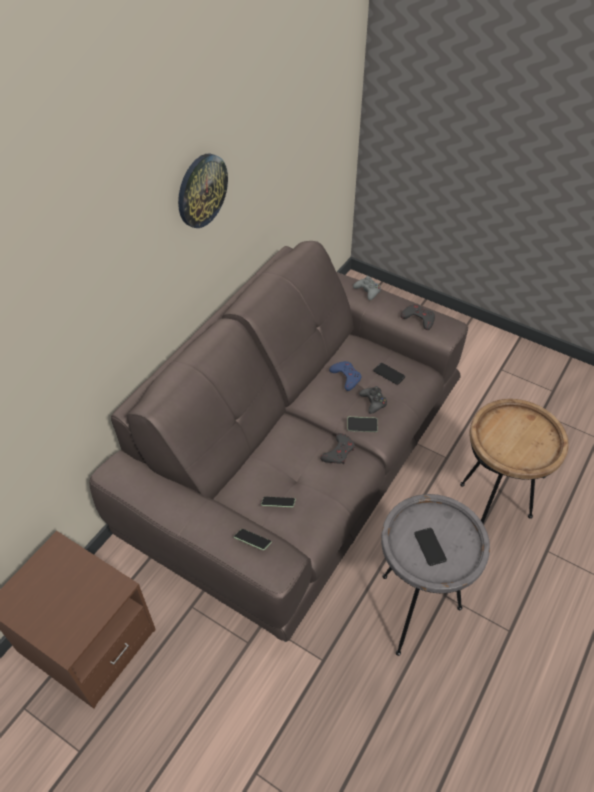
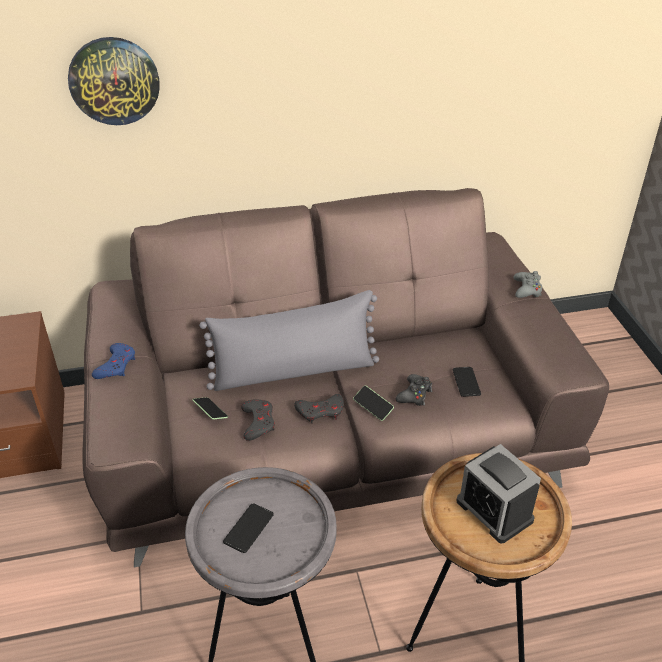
camera: 45 degrees right, 10 degrees down
(201, 190) = (331, 50): wall clock -> wall clock (114, 81)
(252, 542) = (129, 409): phone -> none
(290, 439) = (294, 371): none -> grey pillow
(346, 377) = (417, 357): blue game controller -> blue game controller (116, 365)
(418, 319) = (550, 343): grey game controller -> grey game controller (258, 422)
(517, 437) = (494, 510): none -> alarm clock

